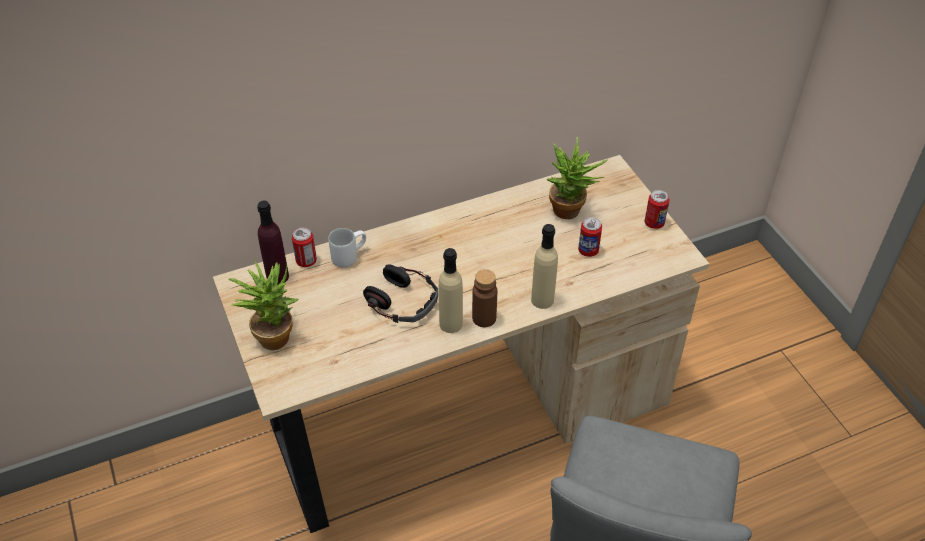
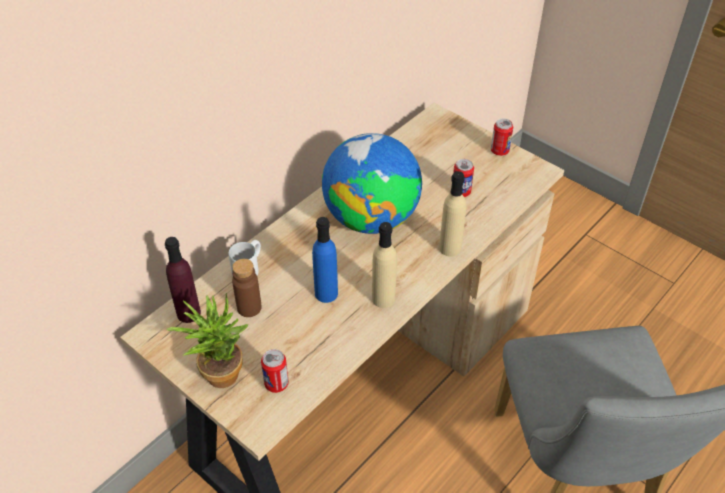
camera: 25 degrees left, 0 degrees up
(306, 261) = (208, 288): can -> can (276, 384)
(403, 301) = (326, 293): headphones -> blue bottle
(484, 318) = (409, 282): brown bottle -> brown bottle (249, 307)
(486, 247) = (371, 218): none -> globe
(571, 213) = (425, 164): potted plant -> none

